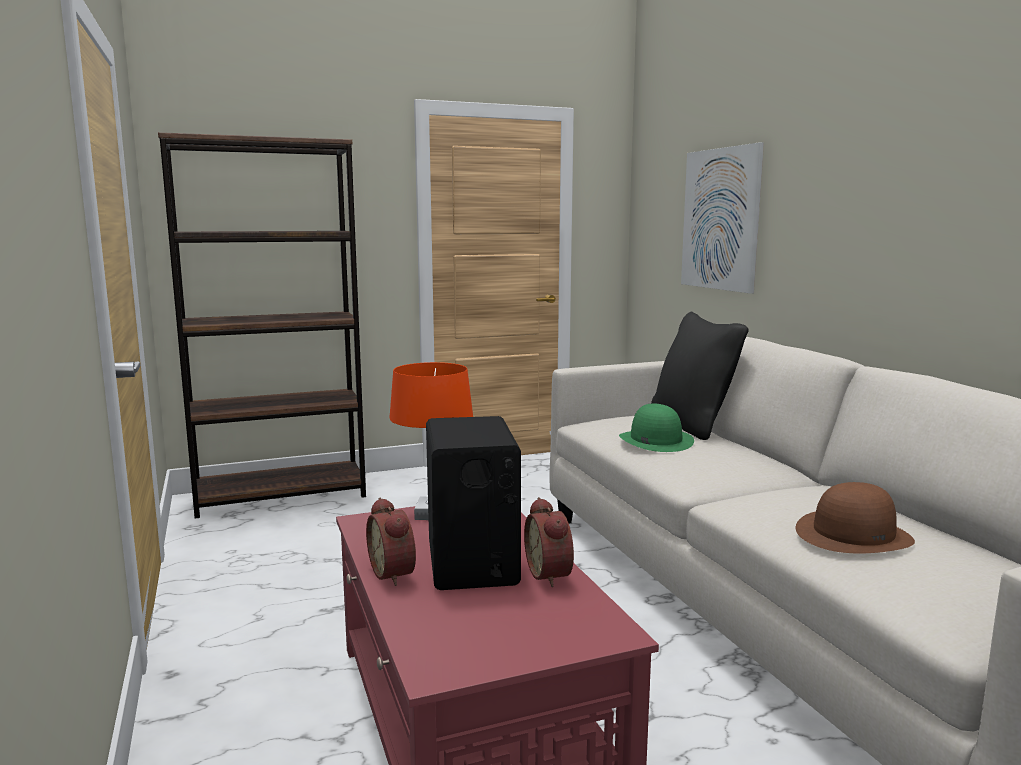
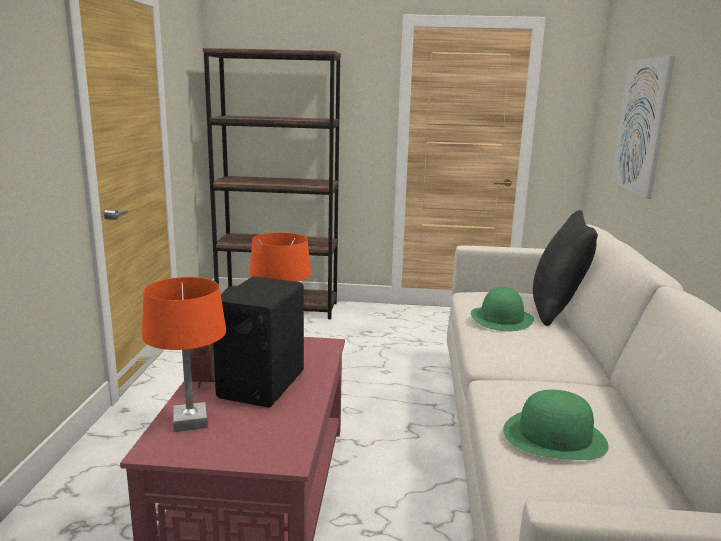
camera: 25 degrees right, 5 degrees up
(438, 625) = (190, 421): none -> orange table lamp
(552, 574) = (301, 406): alarm clock -> none
(853, 534) = (555, 436): brown hat -> green hat

